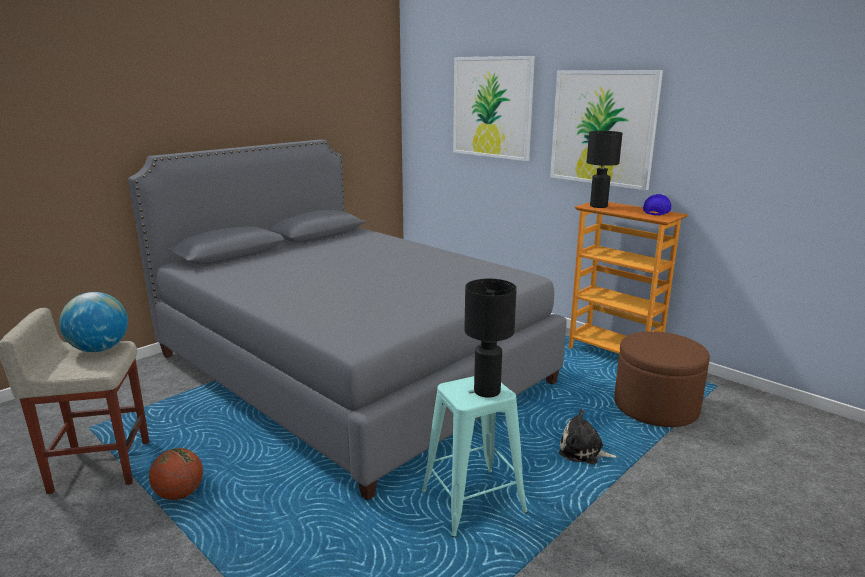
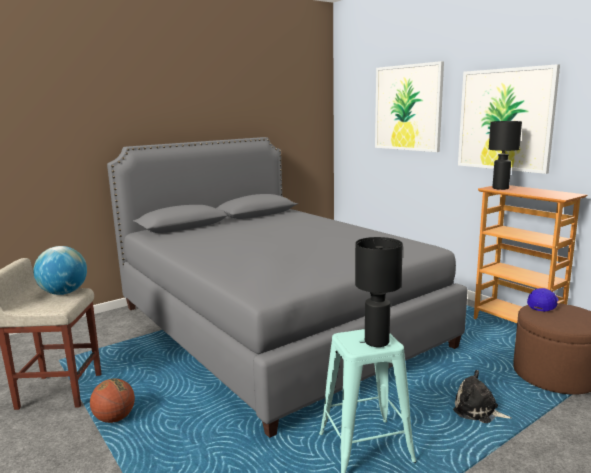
camera: 10 degrees right, 5 degrees down
(657, 212) = (556, 192): blue cap -> blue cap (543, 305)

